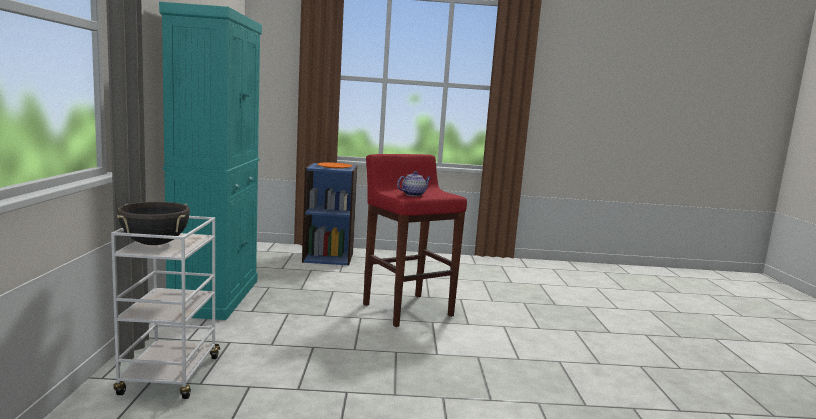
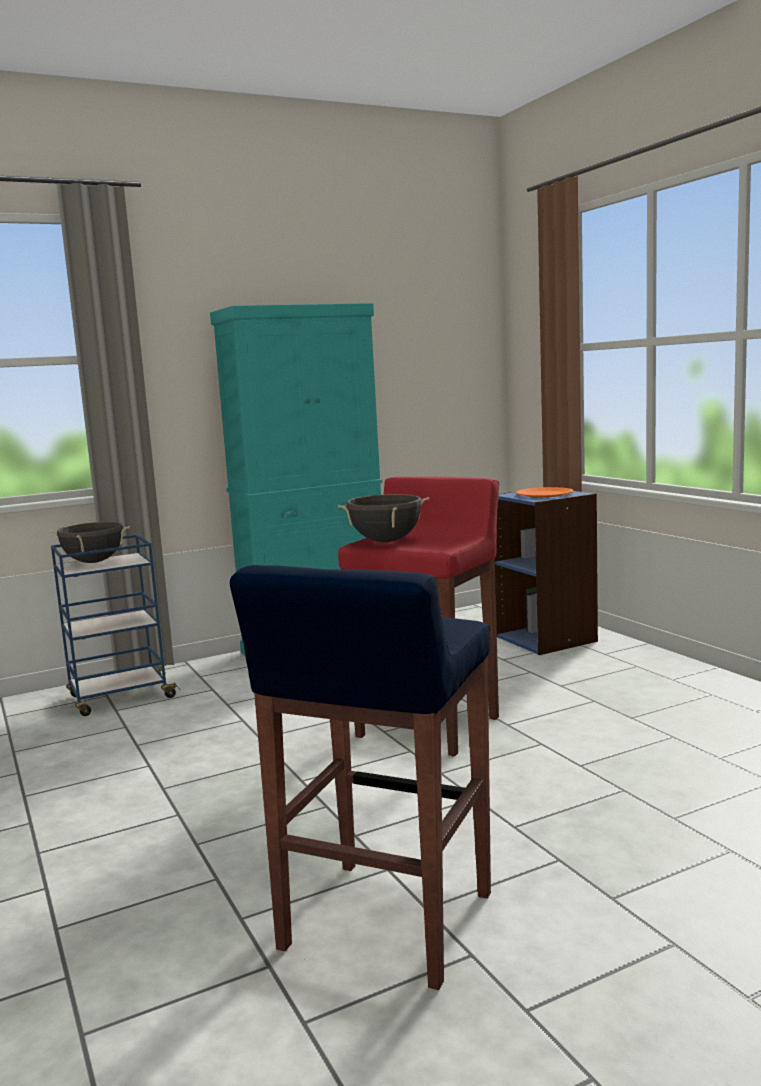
camera: 65 degrees right, 0 degrees up
(170, 376) = (120, 697): white cart -> blue cart
(413, 195) = (386, 541): teapot -> black cooking pot
(608, 374) = (385, 923): none -> blue stool

